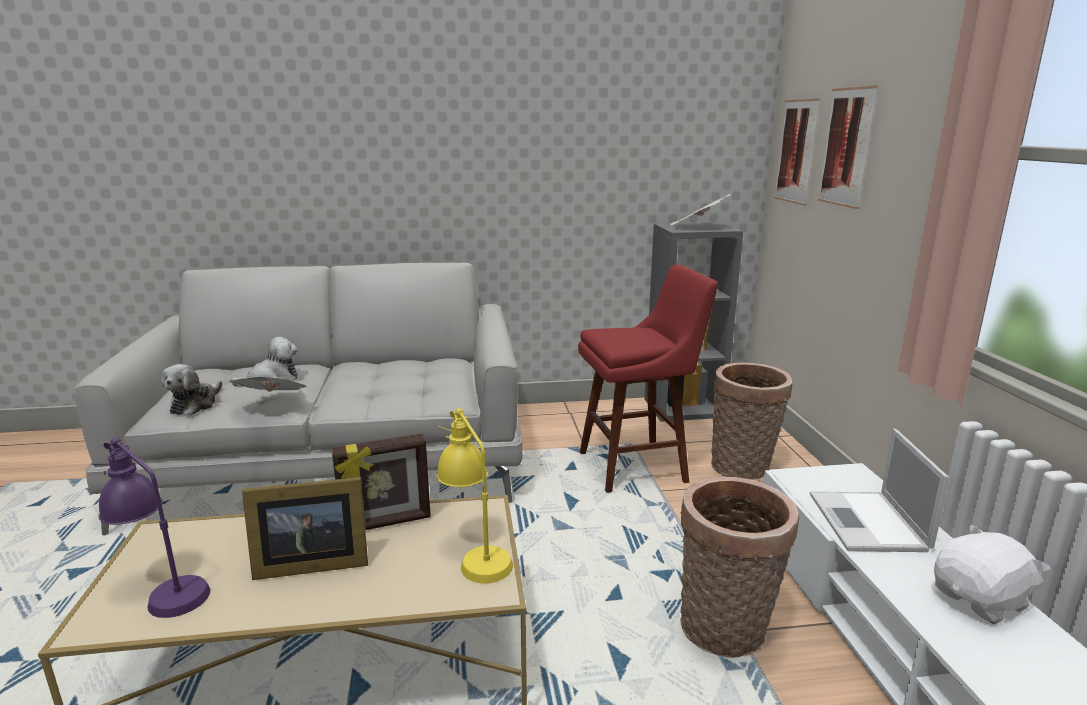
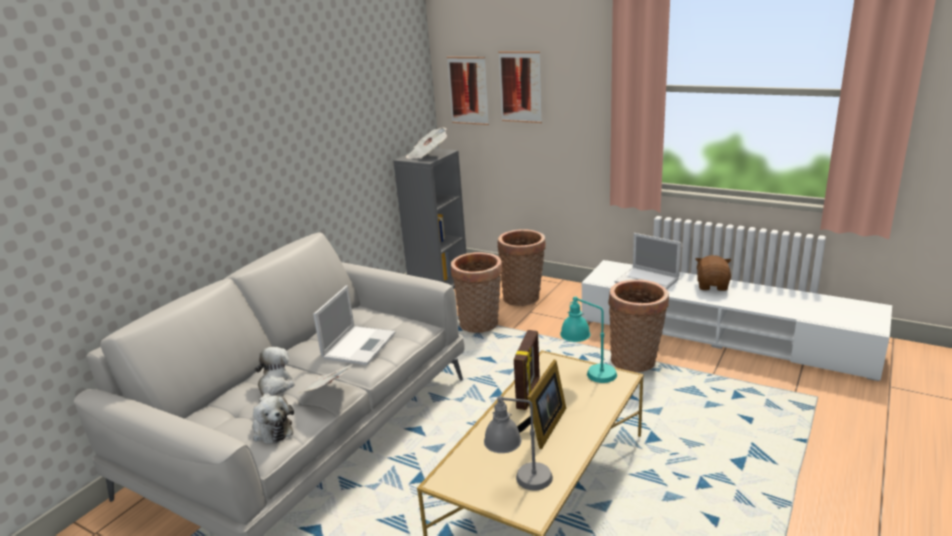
camera: 50 degrees left, 5 degrees up
(162, 591) = (520, 483): purple table lamp -> grey table lamp
(380, 384) = (359, 345): none -> laptop
(474, 555) = (588, 375): yellow table lamp -> turquoise table lamp
(638, 466) = (480, 325): red stool -> basket
(980, 600) = (712, 285): white plush toy -> brown plush toy

